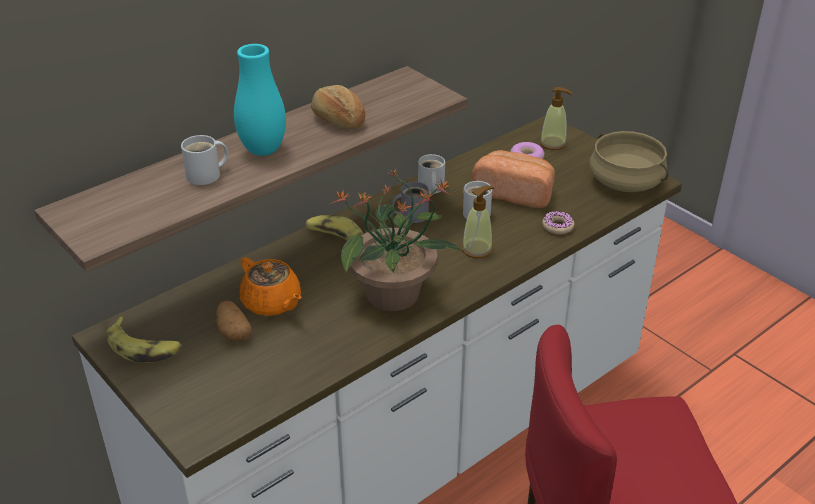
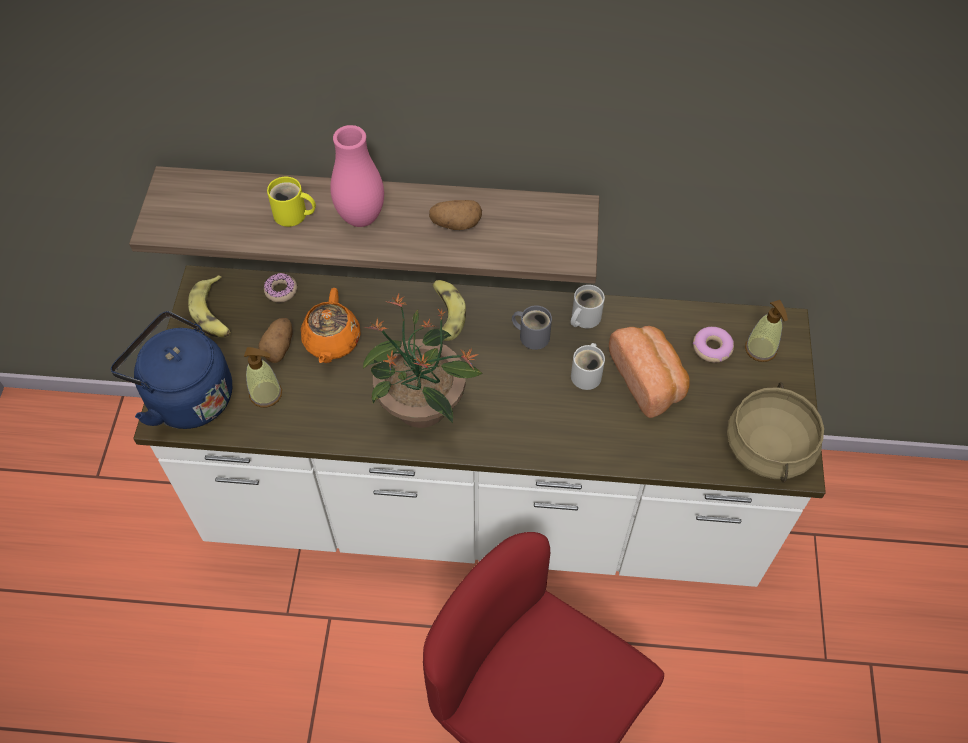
camera: 45 degrees right, 20 degrees up
(195, 410) = (186, 396): none -> blue kettle
(207, 175) = (293, 215): white mug -> yellow mug
(263, 150) = (361, 217): turquoise vase -> pink vase
(337, 120) = (456, 224): bread -> potato
(477, 249) = (539, 415): soap dispenser -> soap dispenser (266, 394)
(557, 226) = (637, 446): donut -> donut (281, 291)

